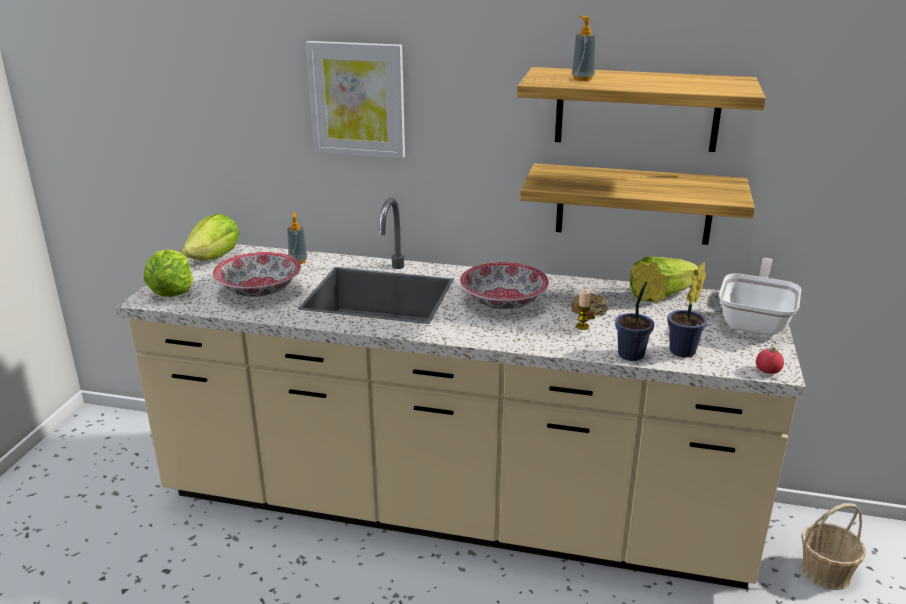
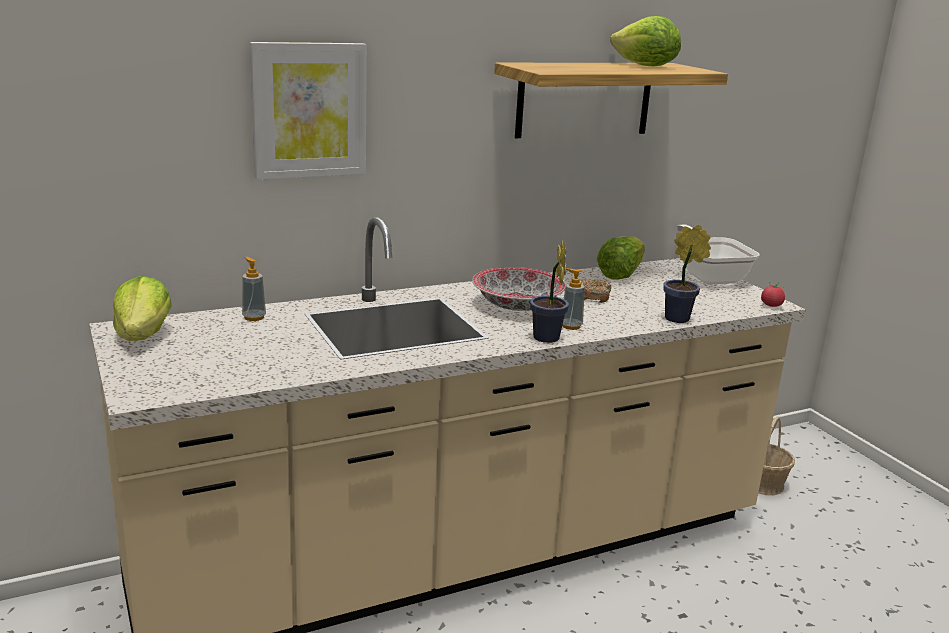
camera: 40 degrees left, 5 degrees down
(172, 292) = (157, 381): lettuce -> lettuce (645, 66)
(258, 290) = (262, 353): bowl -> none
(582, 78) = (570, 68): soap dispenser -> soap dispenser (571, 326)
(582, 326) = (609, 308): candle -> none
(634, 204) = (581, 192): shelf -> none
(681, 353) = (704, 308): potted plant -> potted plant (546, 339)

